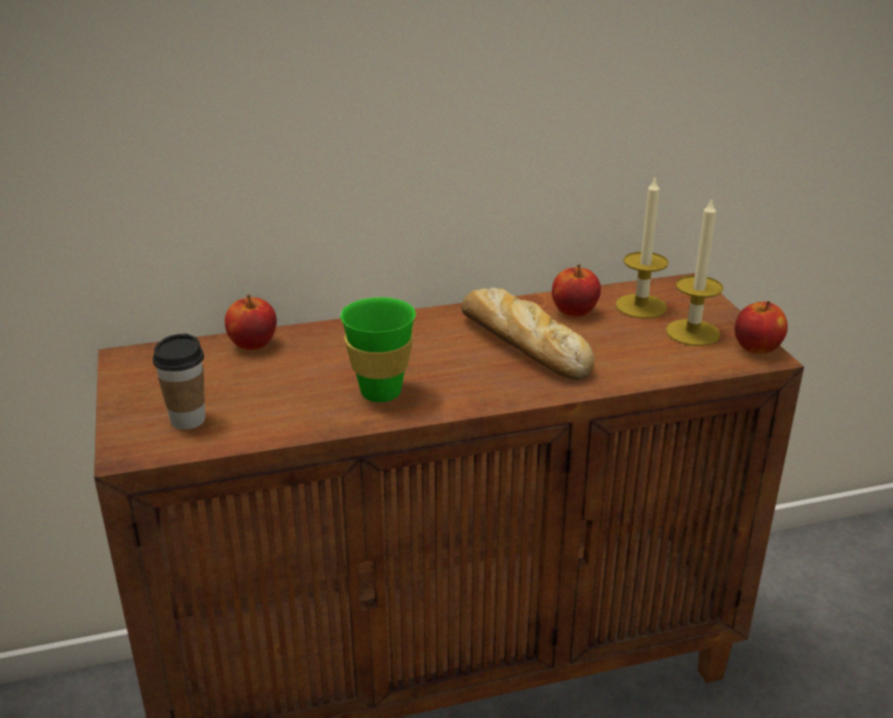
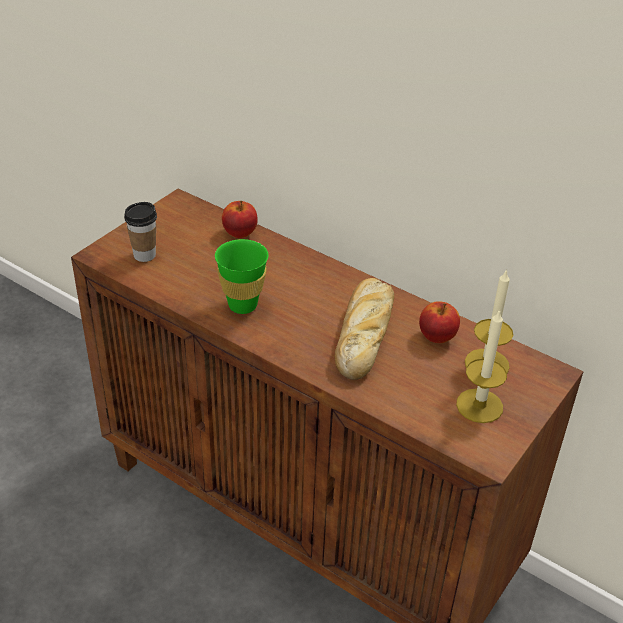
camera: 50 degrees right, 10 degrees up
(757, 349) = (496, 448): apple -> none

